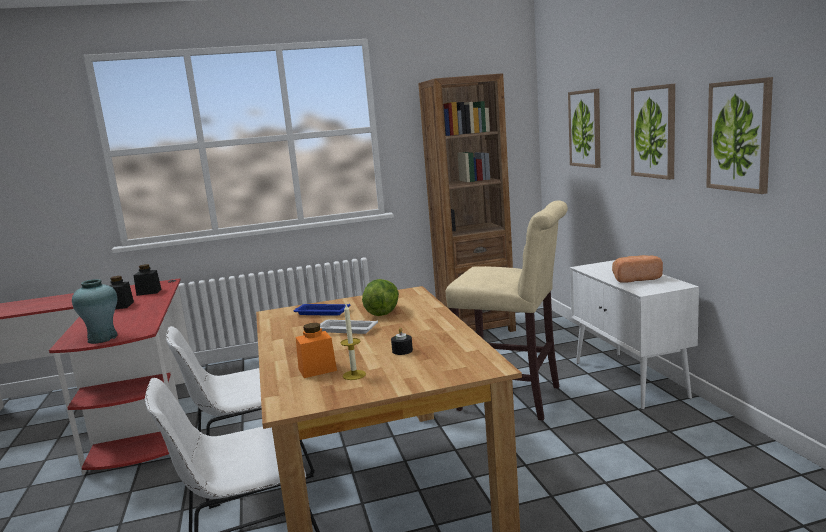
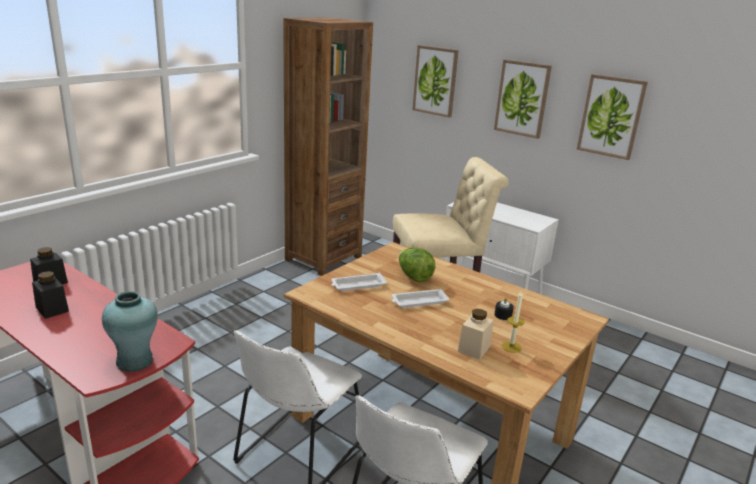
camera: 40 degrees left, 10 degrees up
(317, 369) = (474, 348): orange jar -> beige jar
(321, 312) = (357, 285): blue tray -> white tray
(635, 279) = (510, 215): bread -> none

